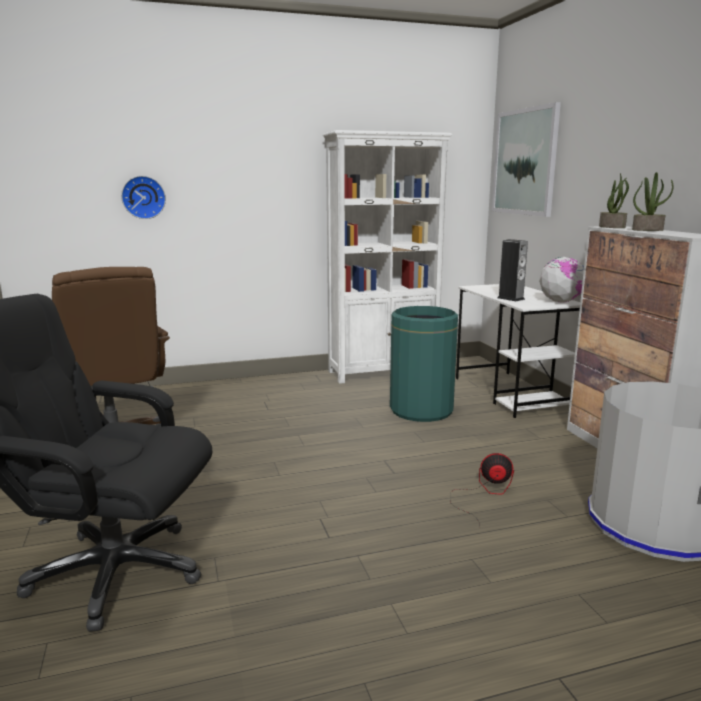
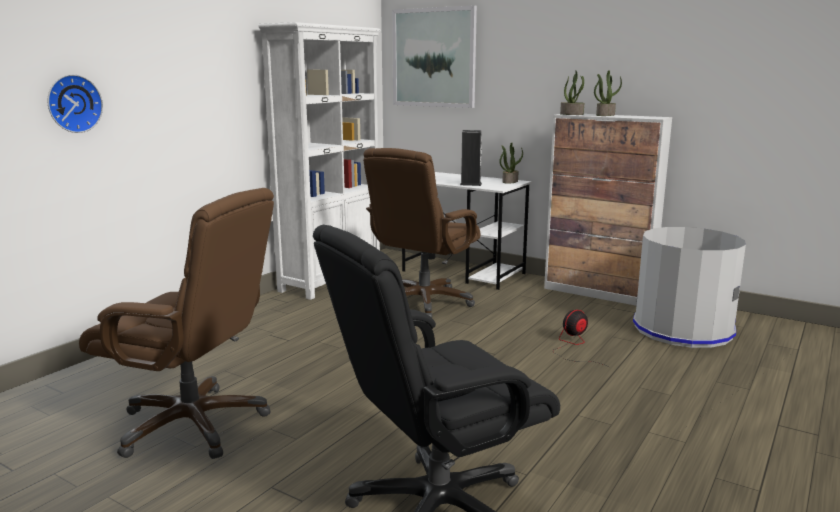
camera: 40 degrees left, 0 degrees up
(421, 410) = (424, 302): green trash can -> brown office chair
(561, 302) = (510, 181): globe -> potted plant

